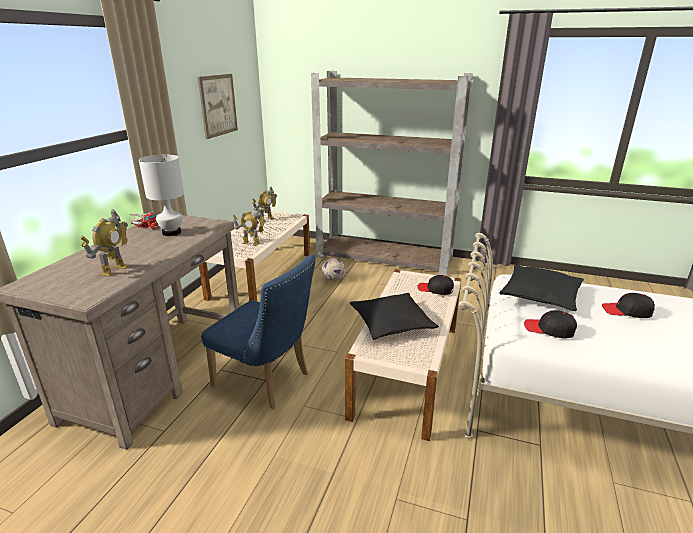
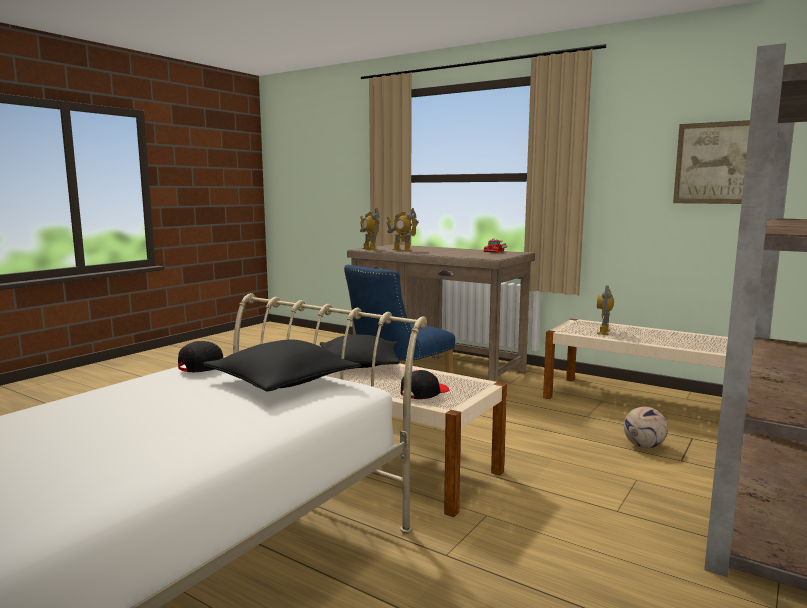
camera: 105 degrees right, 15 degrees down
(171, 232) = (473, 253): white table lamp -> none
(266, 219) = (708, 339): toy robot -> toy robot (369, 249)
(627, 311) = (168, 414): black cap -> none

